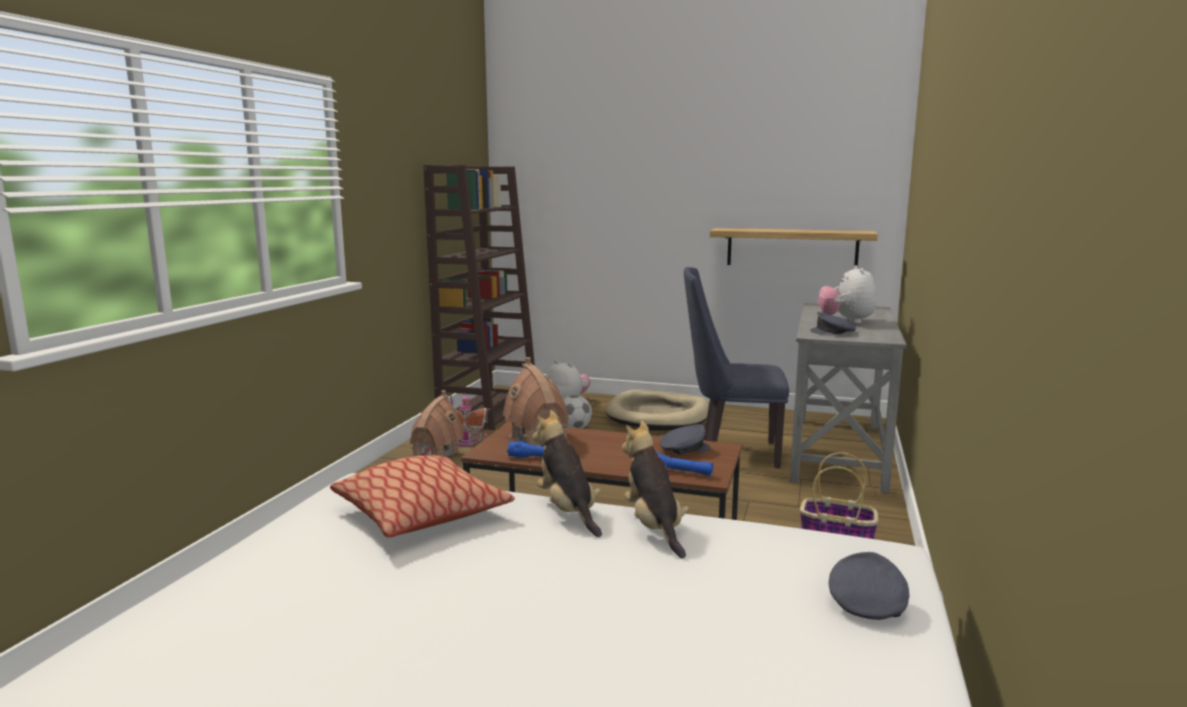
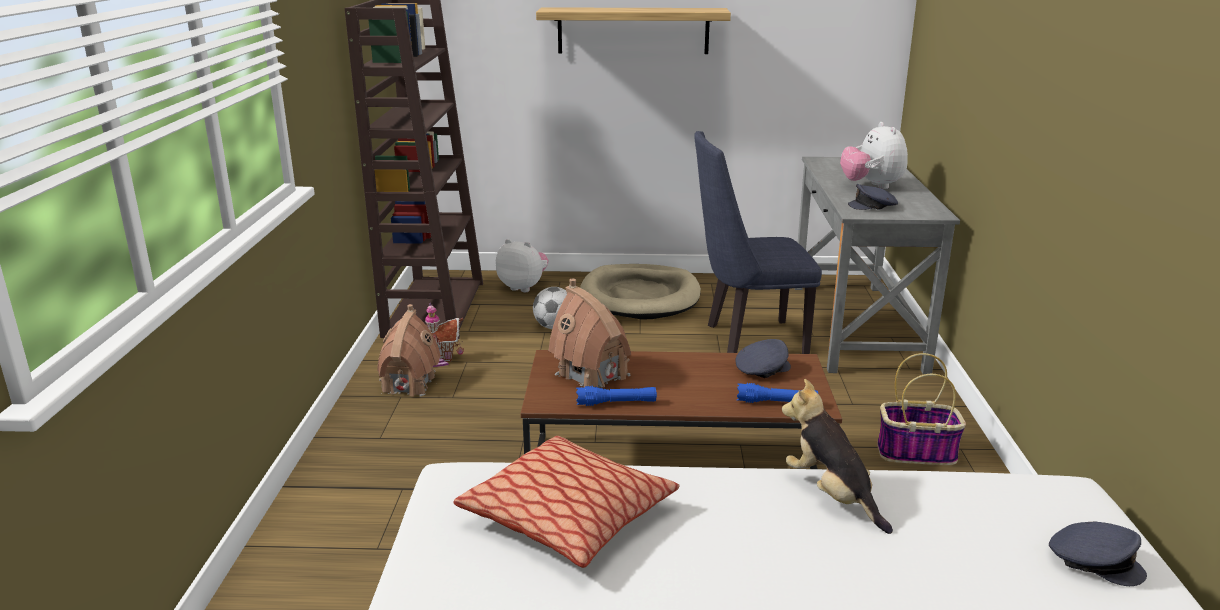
camera: 15 degrees left, 10 degrees up
(568, 511) = (727, 486): plush toy -> none
(791, 248) = (782, 90): shelf -> shelf (633, 30)
(866, 603) = (1094, 561): grey cap -> grey cap turned 120 degrees clockwise

